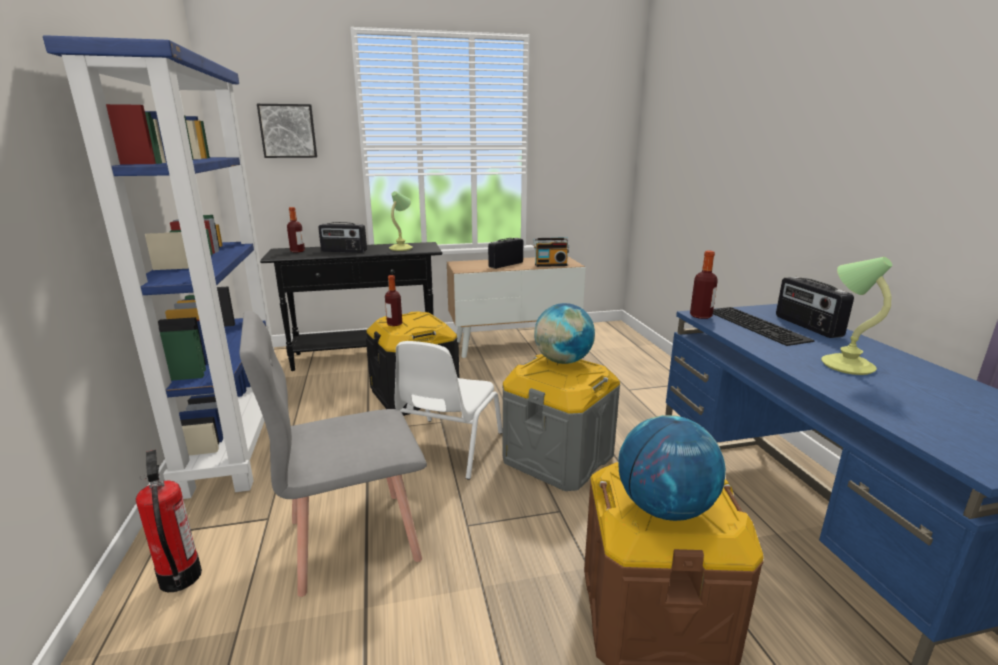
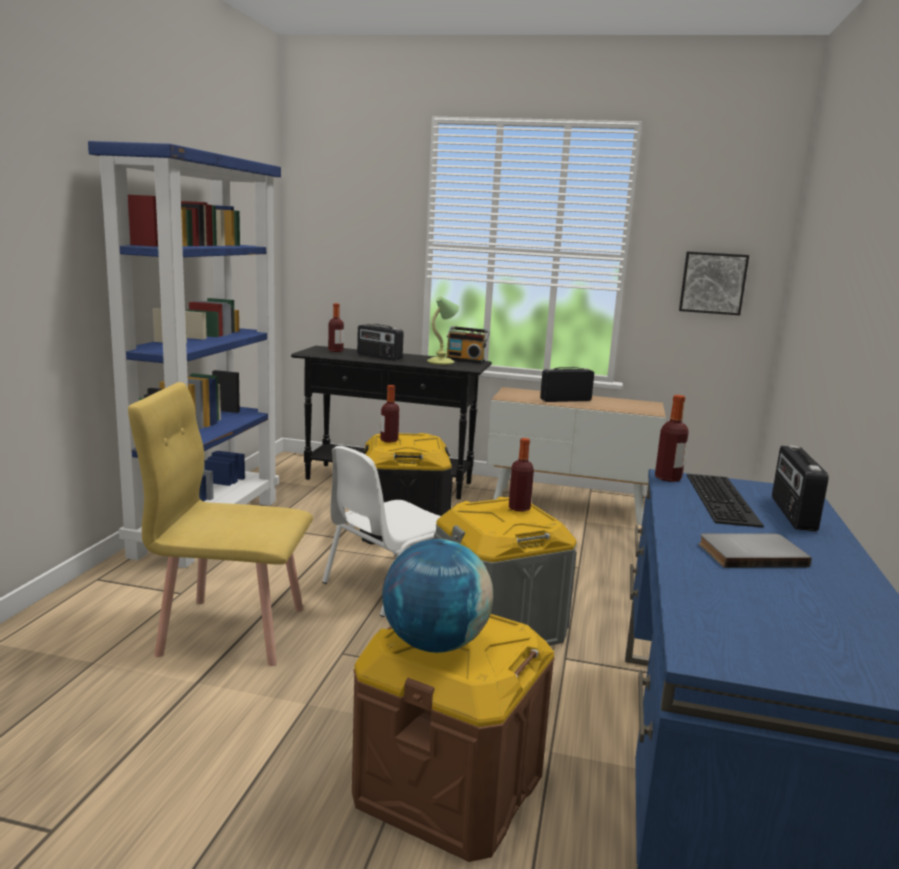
camera: 25 degrees right, 5 degrees down
(180, 577) = (85, 613): fire extinguisher -> none
(288, 131) = (355, 224): picture -> picture (713, 283)
(352, 539) = (232, 630): grey chair -> yellow chair
(550, 265) = (622, 408): radio -> radio (466, 360)
(563, 361) = (519, 508): globe -> bottle
(845, 365) = (750, 553): table lamp -> grey book

